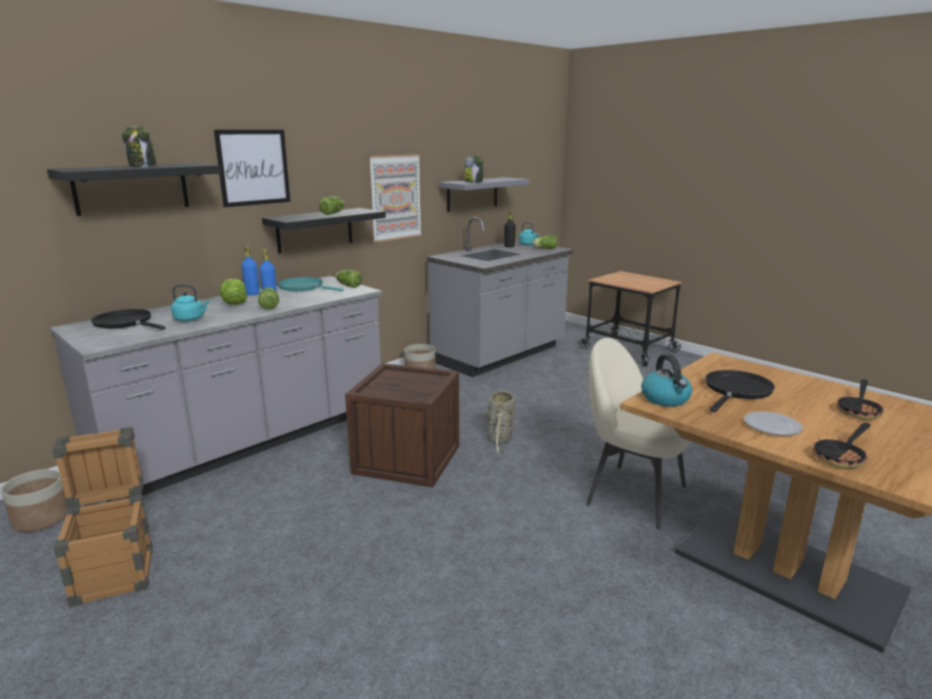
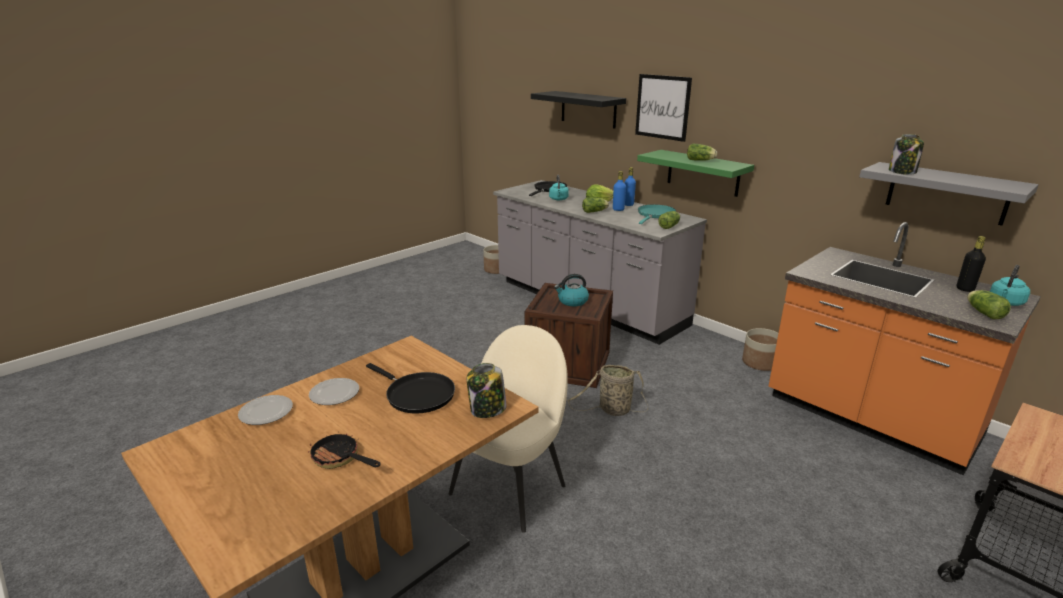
camera: 90 degrees right, 5 degrees up
(116, 568) = (450, 294): crate -> none
(143, 166) = (575, 96): jar -> jar (487, 410)
(315, 230) = (703, 173): black shelf -> green shelf
(395, 197) = (803, 165): picture -> none
(500, 355) = (870, 418): grey counter -> orange counter
(666, 399) = (410, 355): kettle -> kettle (572, 301)
(841, 457) = (266, 413): frying pan -> plate

